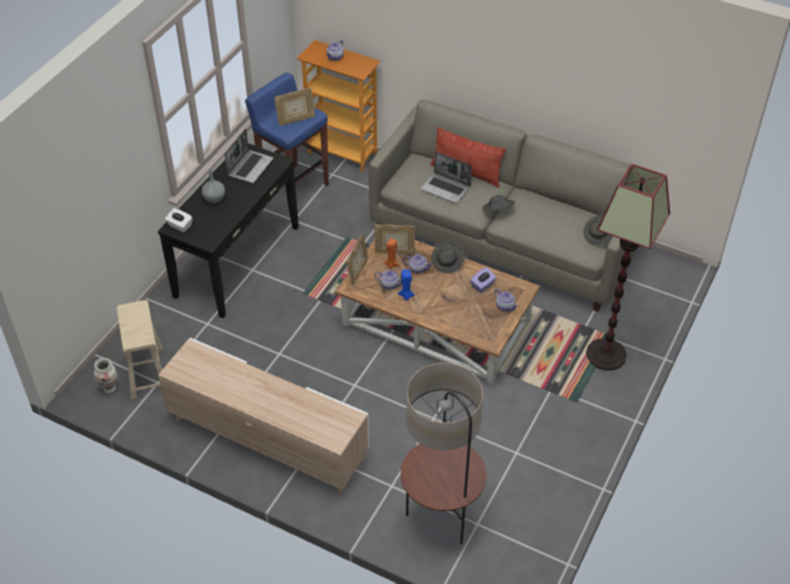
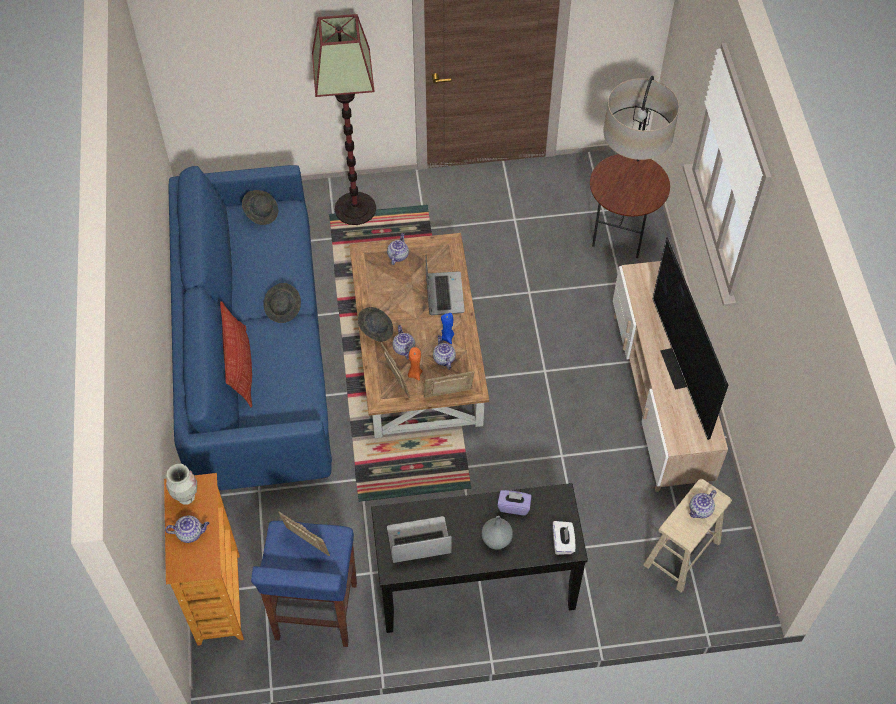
camera: 125 degrees left, 10 degrees up
(109, 388) = (727, 572): vase -> vase (186, 497)
(134, 327) = (700, 510): none -> teapot
(244, 390) = (680, 368): none -> television
(446, 188) = (281, 370): laptop -> laptop (443, 293)
(483, 285) = (384, 285): purple tissue box -> purple tissue box (514, 506)
(505, 238) = (255, 357): grey sofa -> blue sofa

